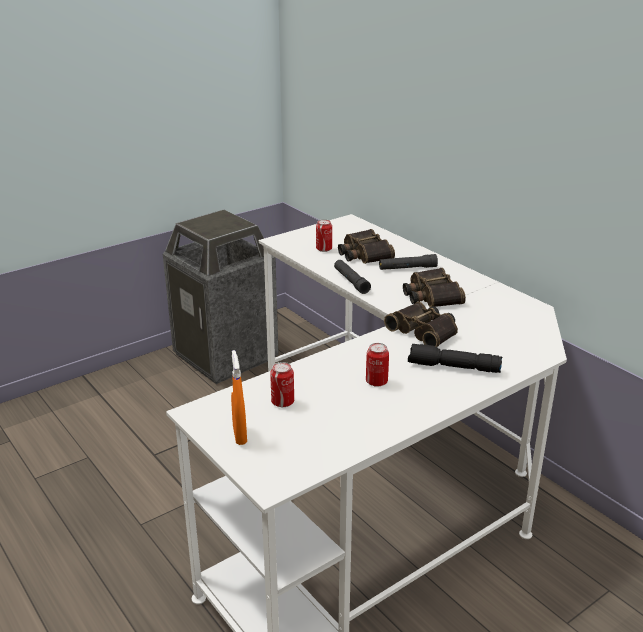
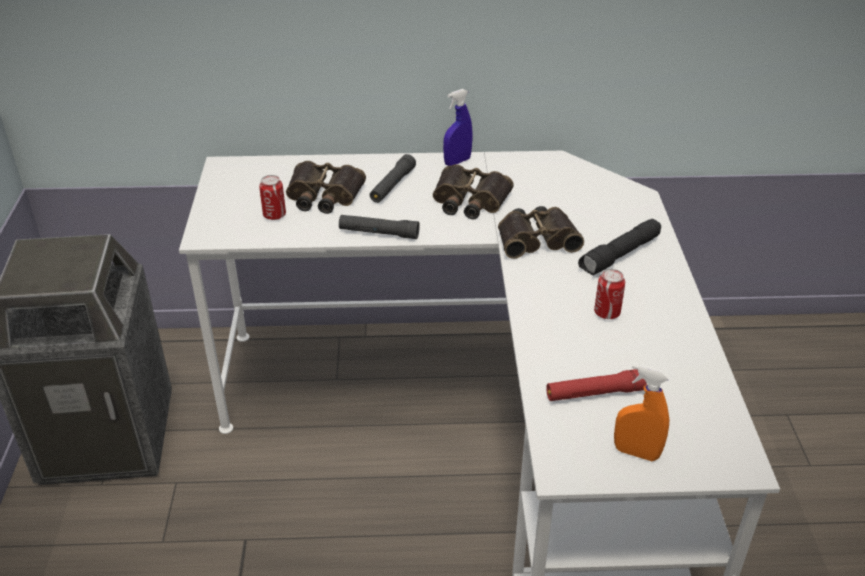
camera: 55 degrees left, 10 degrees up
(282, 402) = (594, 393): can -> red flashlight
(469, 277) = (457, 162): none -> blue spray bottle

